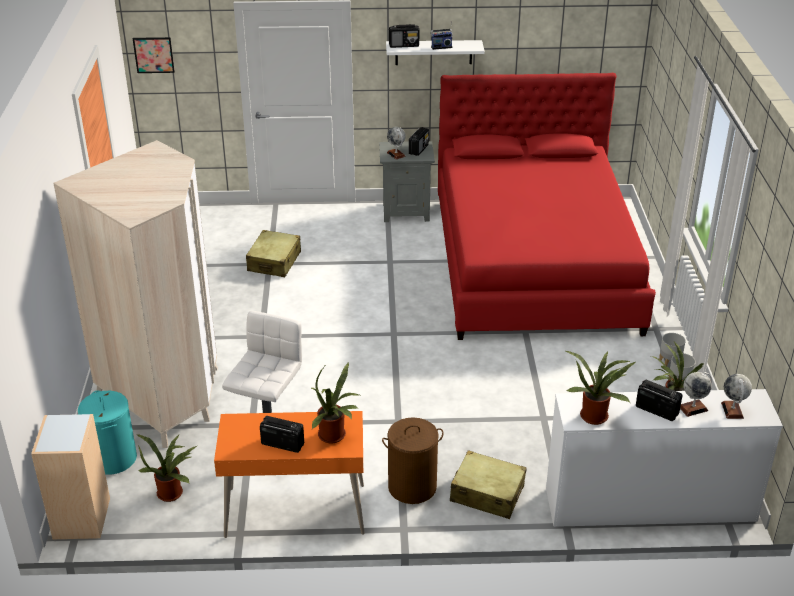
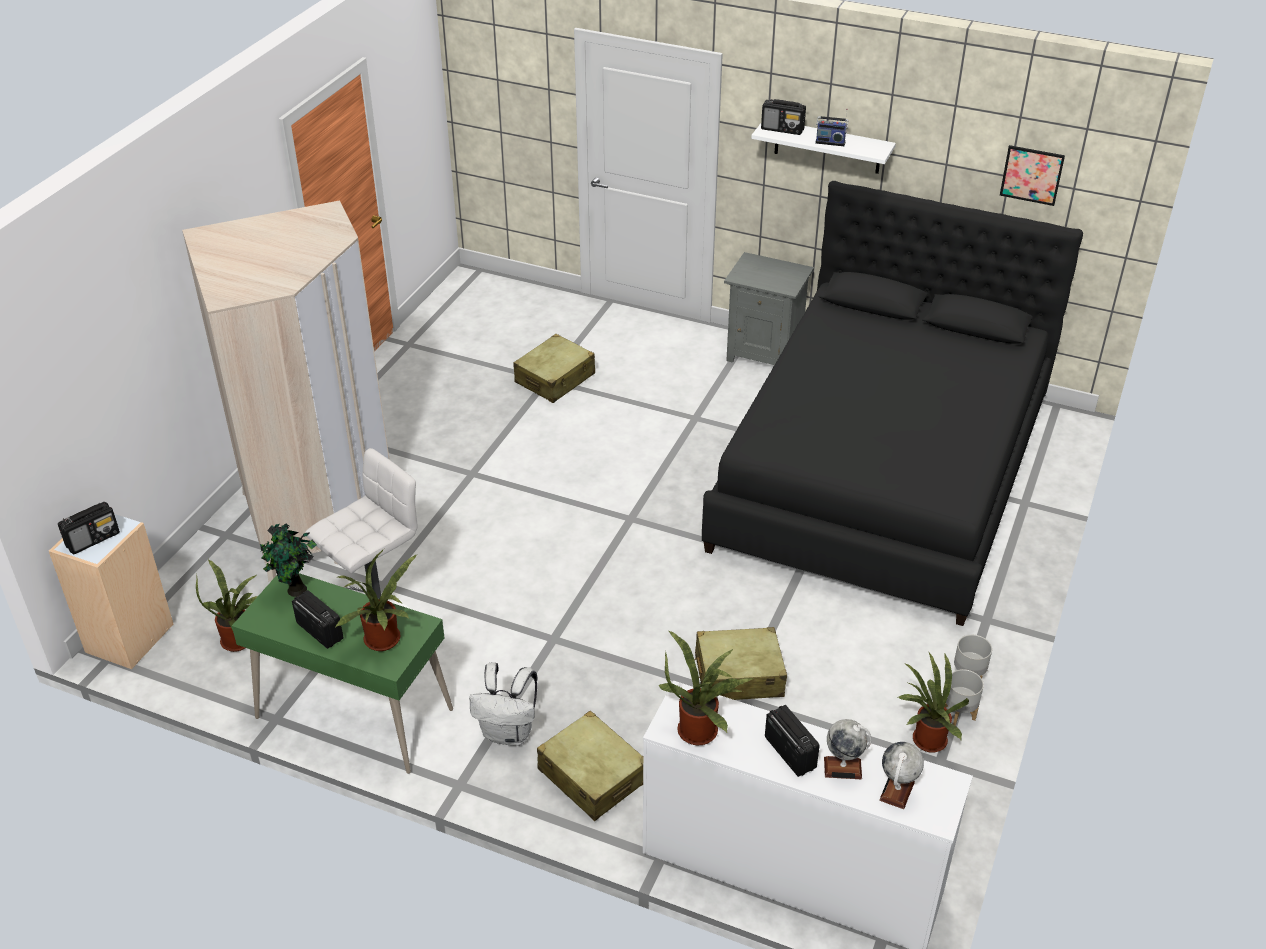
camera: 25 degrees right, 5 degrees up
(113, 458) = (209, 576): turquoise laundry basket -> none
(153, 55) = (477, 78): picture -> picture (1031, 175)
(243, 425) = (296, 591): none -> potted plant
(295, 511) = (354, 714): orange desk -> green desk
(396, 154) = (752, 275): globe -> none
(412, 487) = (509, 733): brown laundry basket -> white backpack
(419, 149) = (787, 275): radio -> radio (93, 539)
(534, 263) = (883, 473): red bed -> black bed
(534, 405) = (738, 675): none -> beige suitcase

